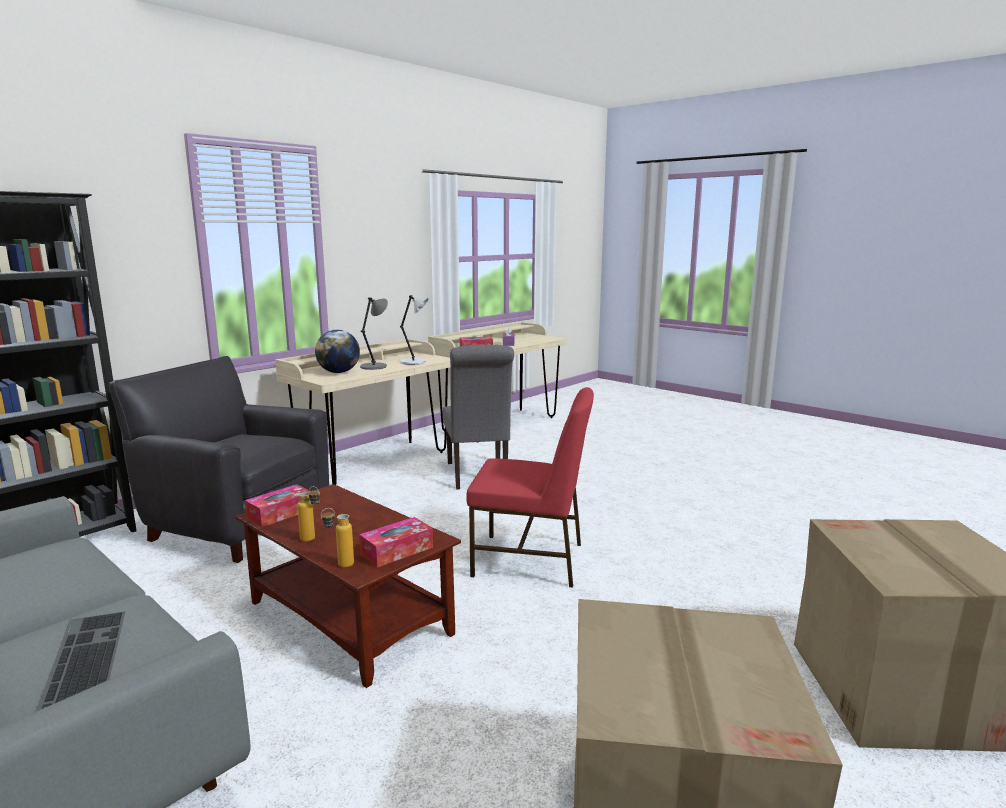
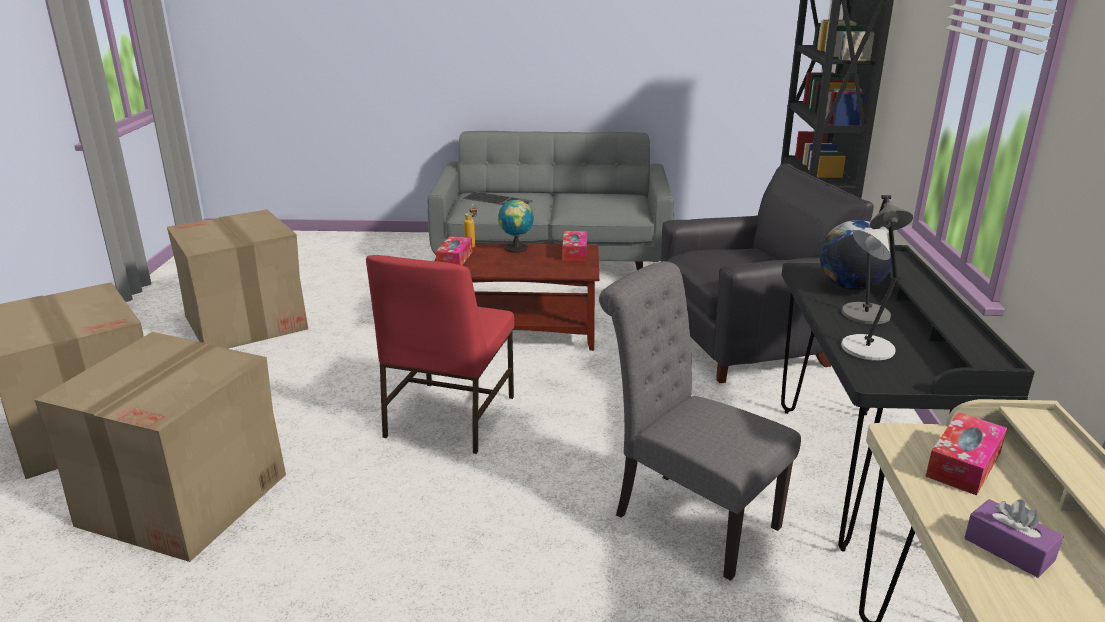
camera: 140 degrees right, 10 degrees up
(312, 540) = (516, 249): bottle -> globe
(375, 462) = (856, 473): beige desk -> black desk
(530, 560) = (448, 417): red chair -> red chair turned 45 degrees counterclockwise
(766, 578) = (185, 498): none -> cardboard box

